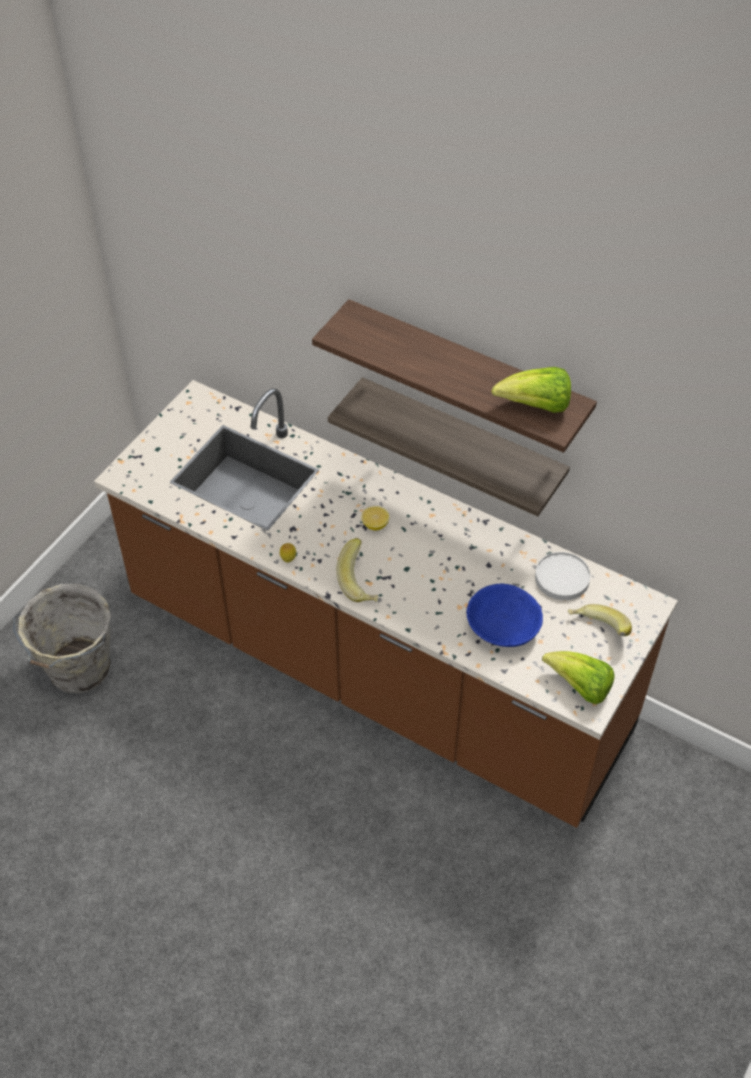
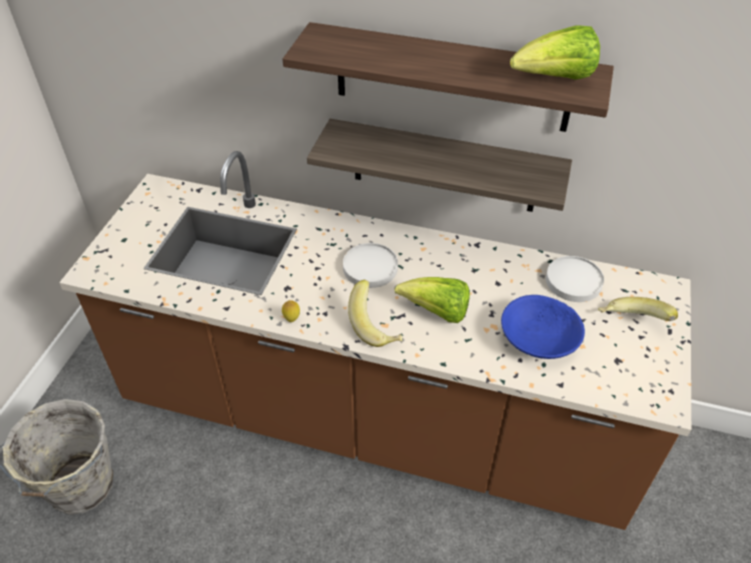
camera: 15 degrees left, 5 degrees down
(375, 524) = (370, 268): lemon -> white plate
(579, 687) = (644, 384): lettuce -> lettuce (436, 312)

